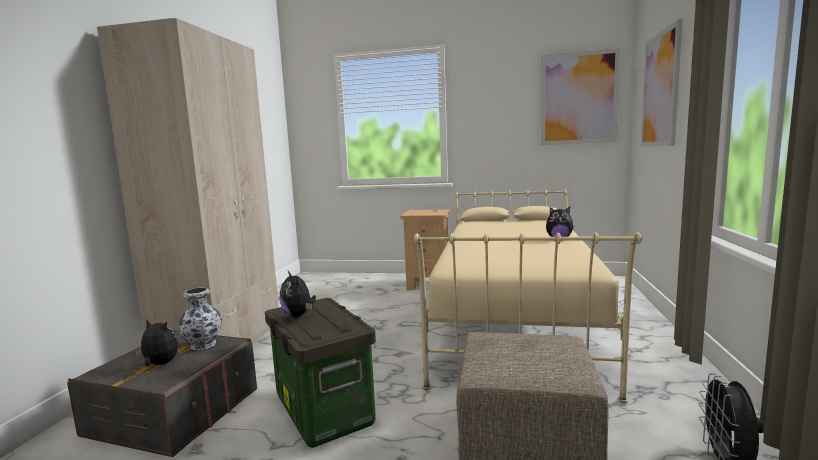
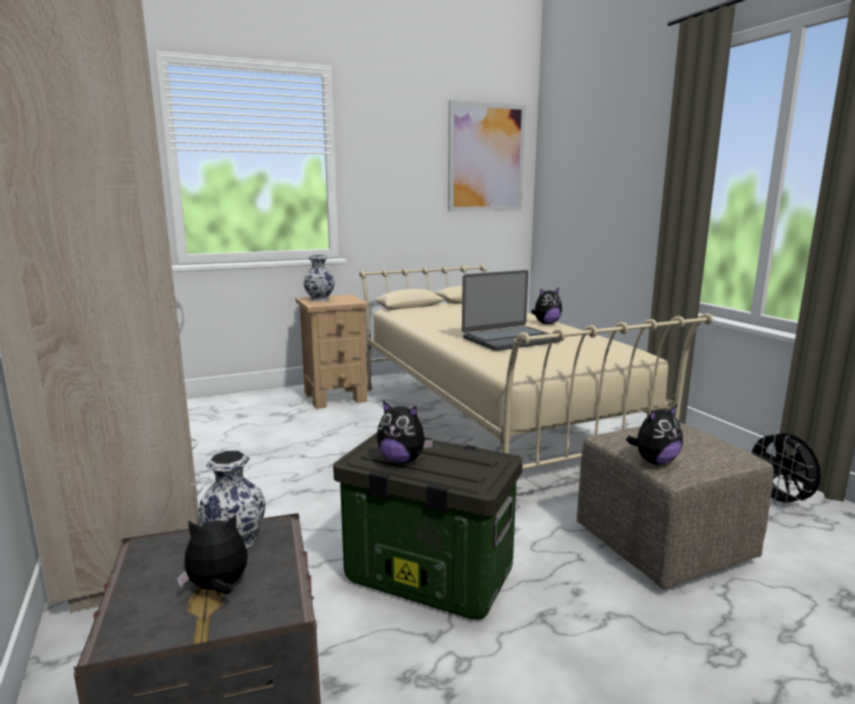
camera: 35 degrees left, 5 degrees up
(420, 211) = (320, 299): none -> vase
(479, 361) = (654, 461): none -> plush toy
(493, 247) = (510, 339): none -> laptop
(660, 90) = (592, 160): picture -> none

